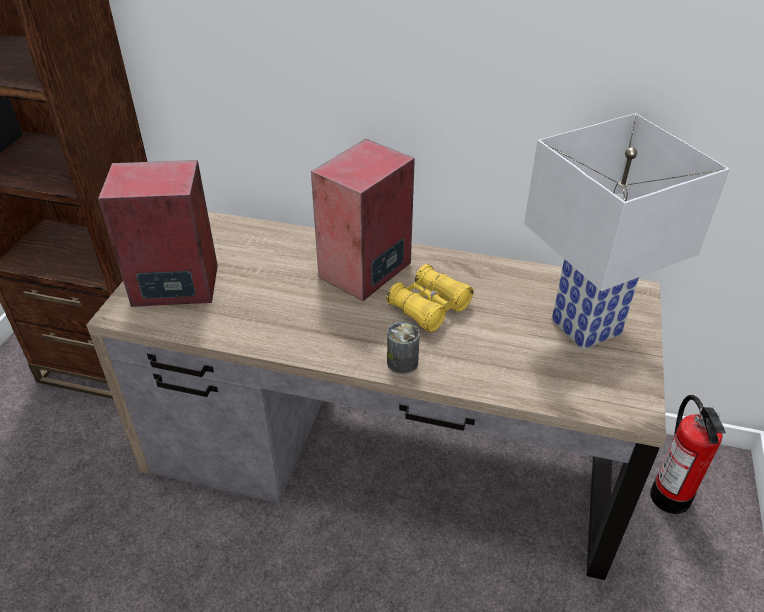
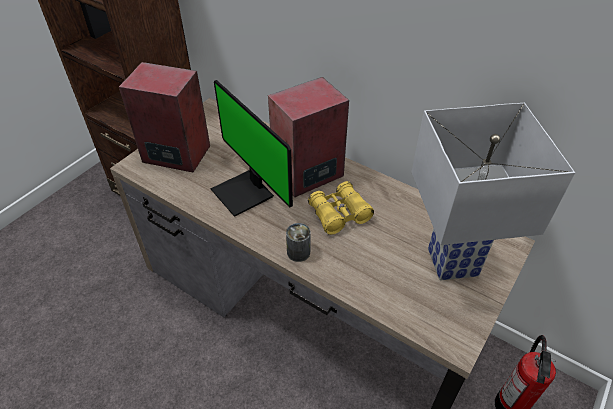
camera: 20 degrees right, 5 degrees up
(296, 311) = (245, 193): none -> monitor

